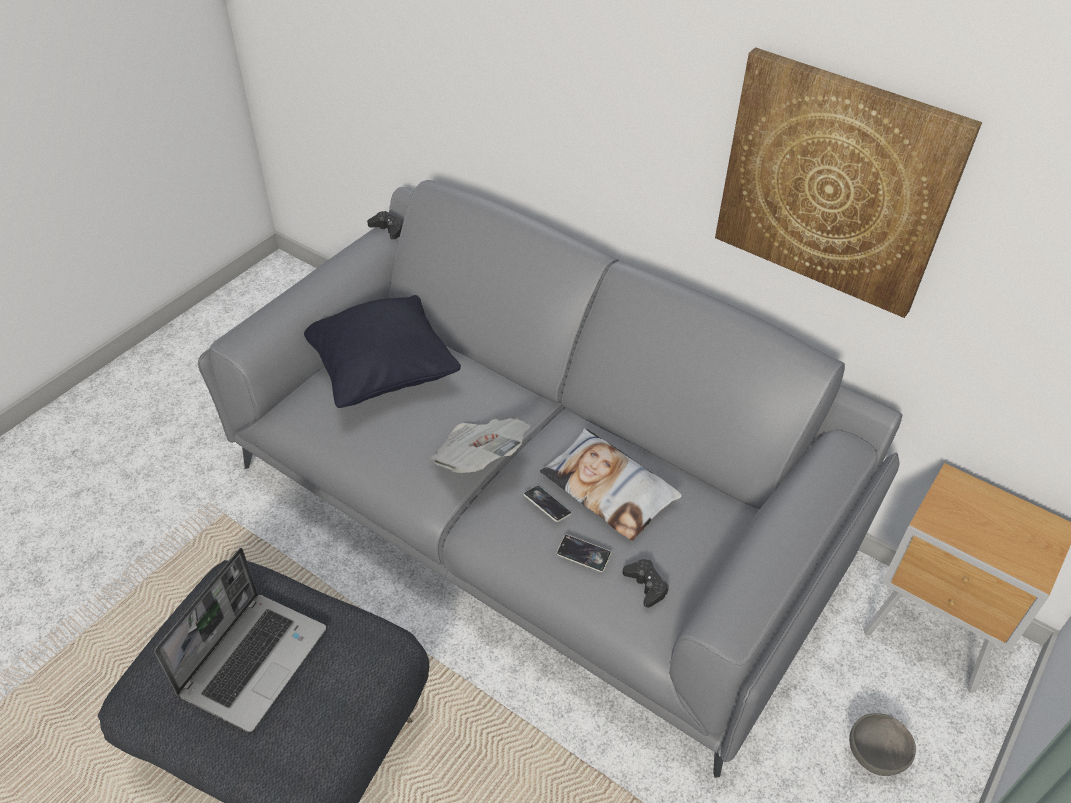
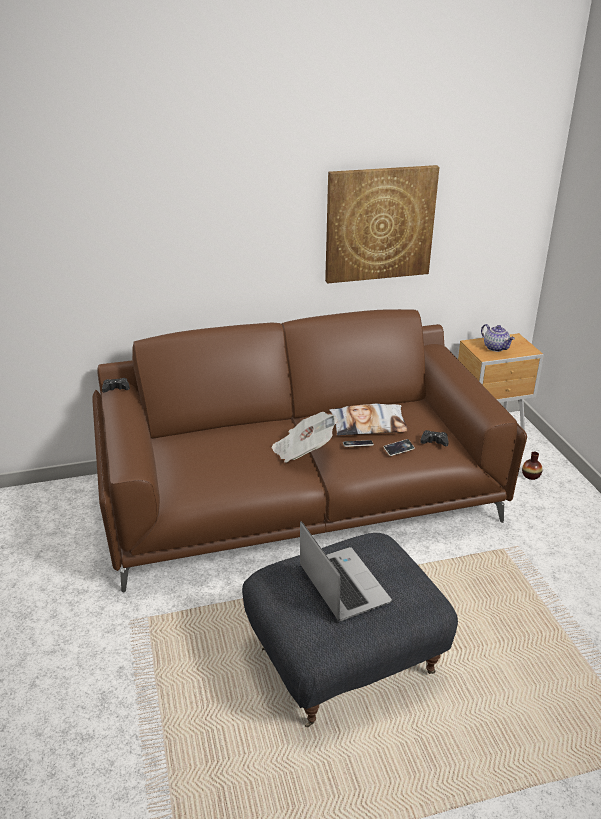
camera: 50 degrees left, 15 degrees down
(383, 374) = (199, 454): black pillow -> none
(536, 515) = (301, 499): grey sofa -> brown sofa
(876, 756) = (531, 475): grey bowl -> vase
(981, 520) = (496, 348): none -> teapot

